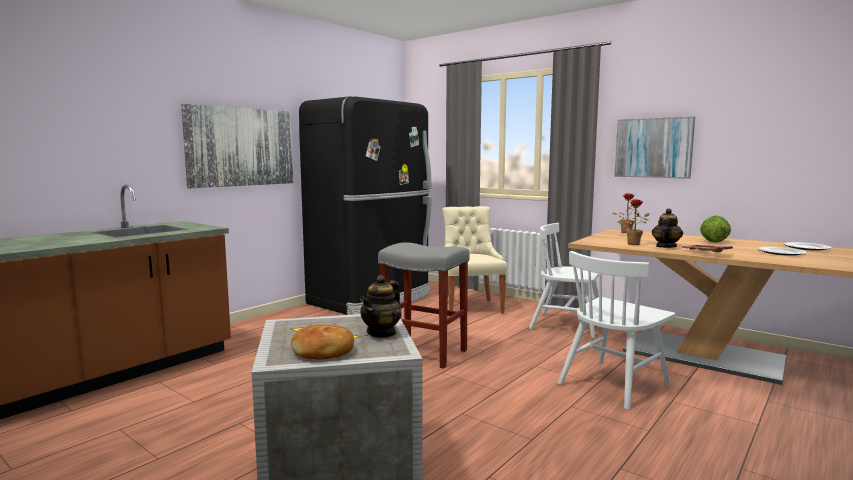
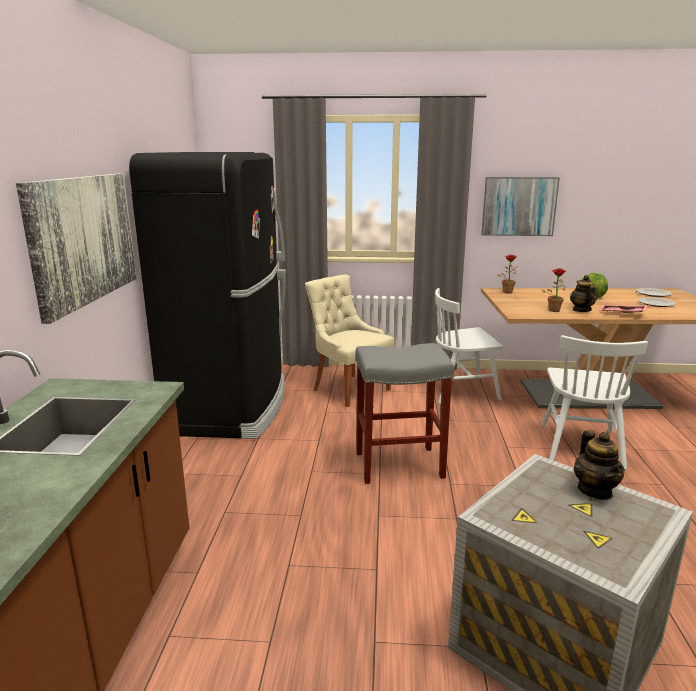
camera: 35 degrees left, 10 degrees up
(323, 352) = (619, 541): bread -> none

